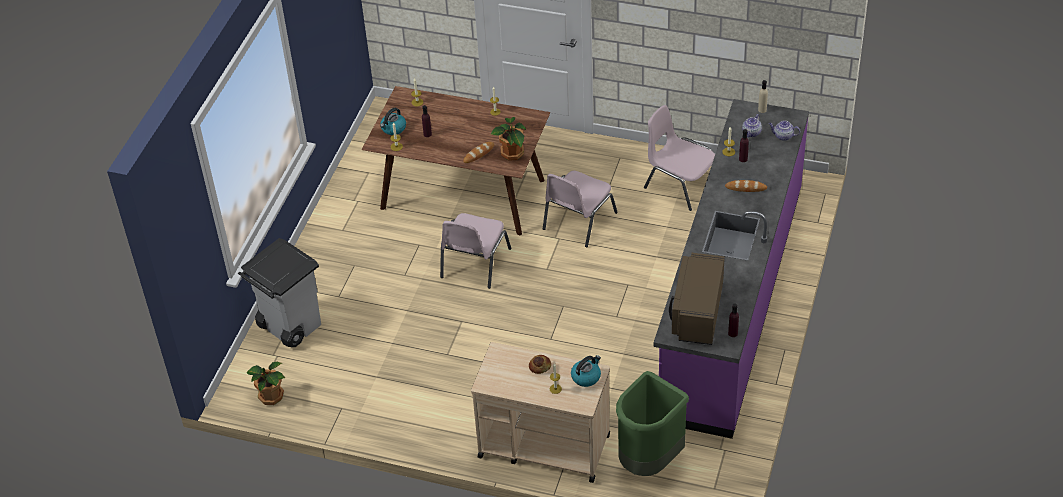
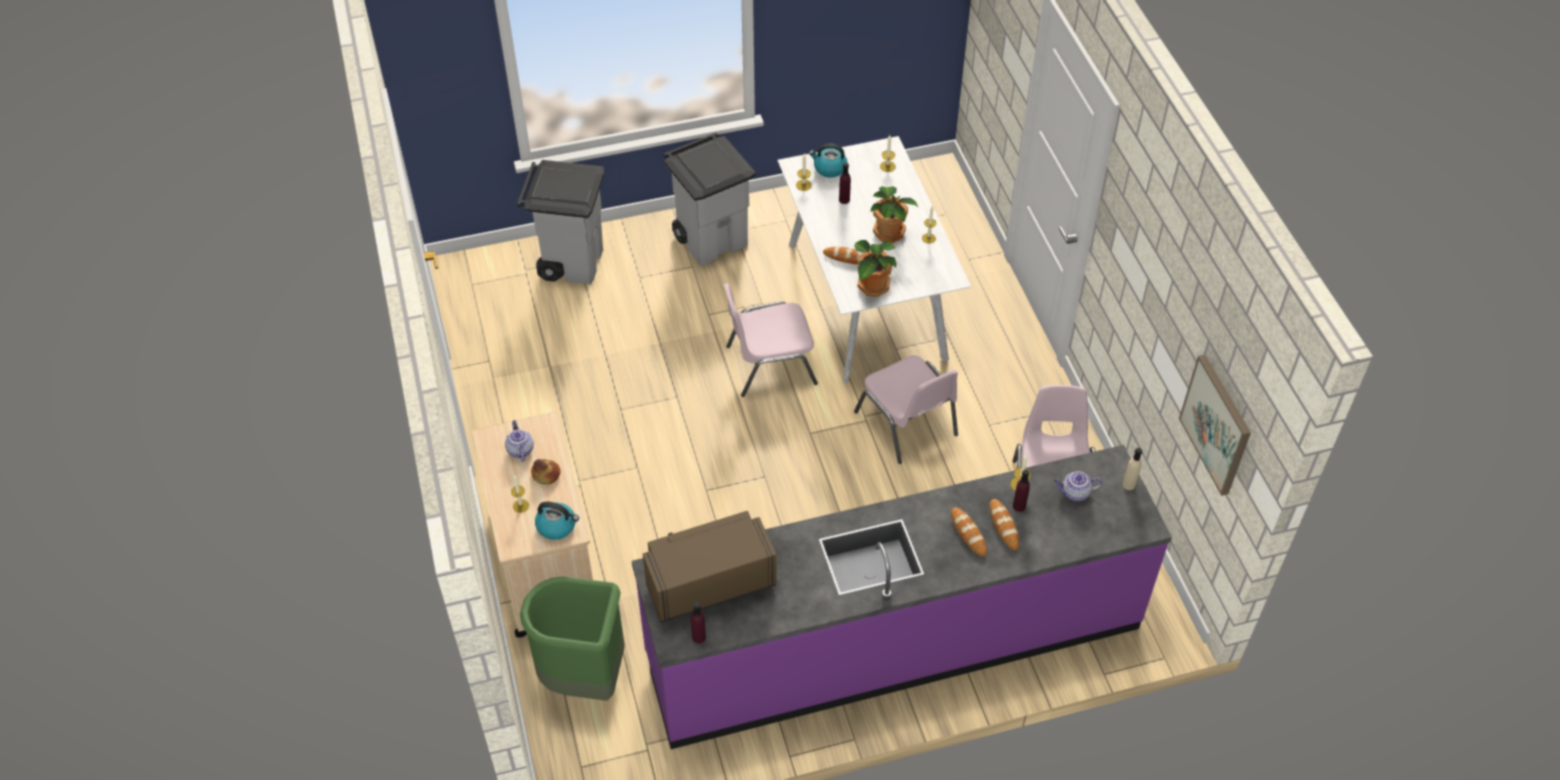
camera: 55 degrees right, 5 degrees up
(271, 396) = (470, 297): potted plant -> potted plant (889, 232)
(339, 244) = (712, 239): none -> grey trash can
(463, 193) = (867, 301): brown dining table -> white dining table
(578, 221) = (907, 424): pink chair -> pink chair turned 120 degrees counterclockwise
(751, 171) = (1003, 526): none -> bread
(781, 38) = (1216, 424): none -> picture
(783, 136) = (1098, 530): teapot -> teapot (520, 450)

